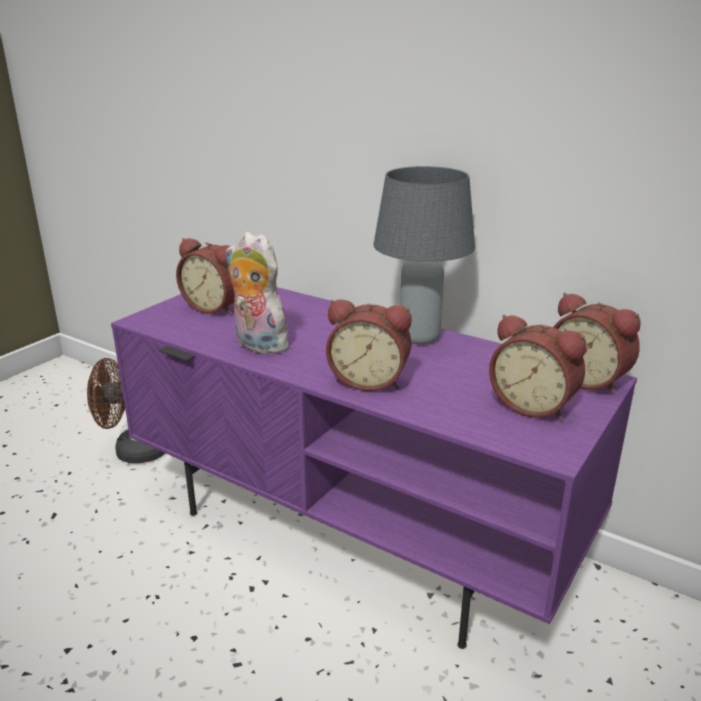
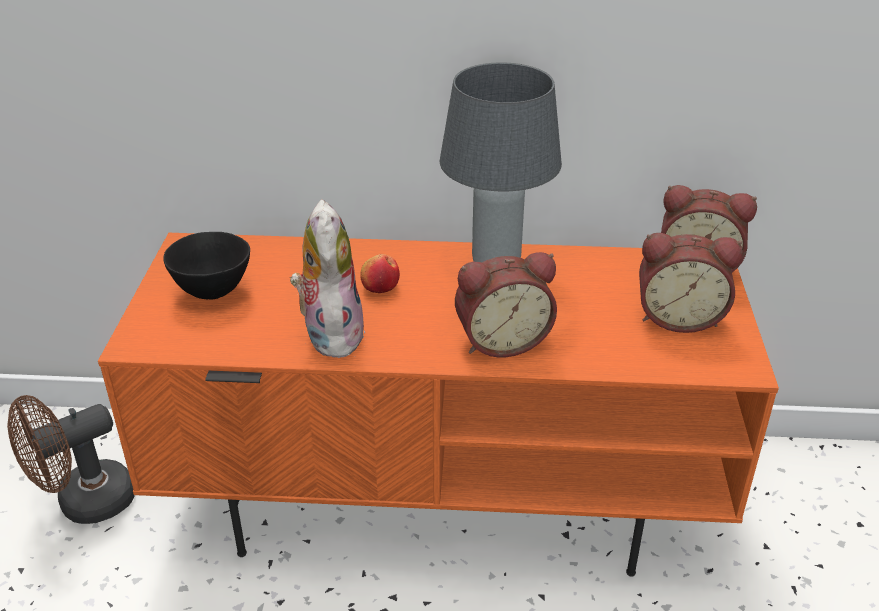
camera: 30 degrees left, 10 degrees up
(215, 307) = (214, 291): alarm clock -> black bowl
(257, 345) = (330, 333): plush toy -> plush toy turned 75 degrees clockwise
(320, 330) = (380, 287): none -> apple
(356, 531) = (442, 496): purple tv stand -> orange tv stand

